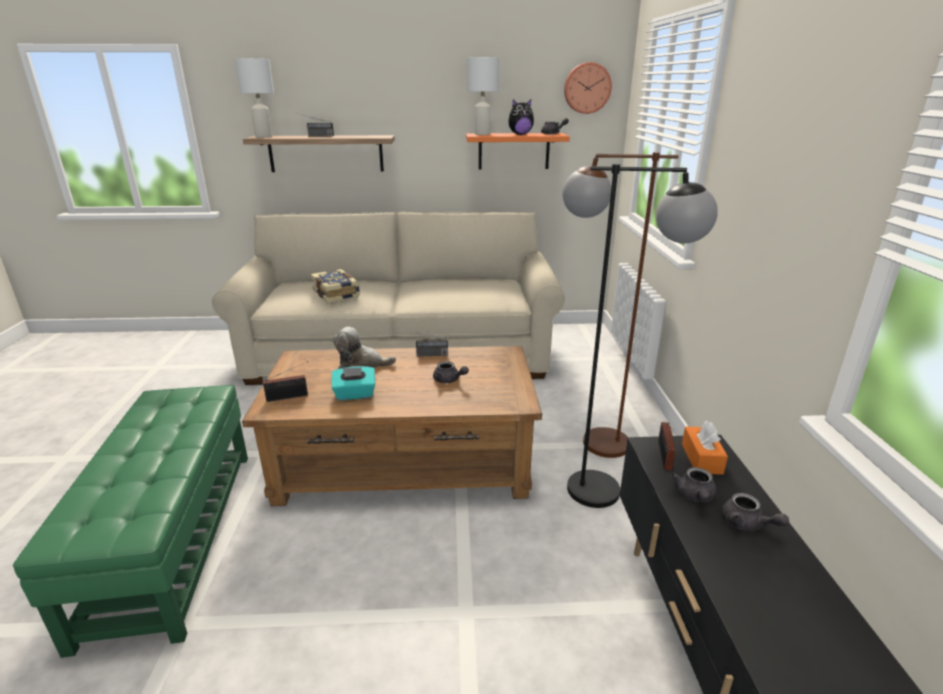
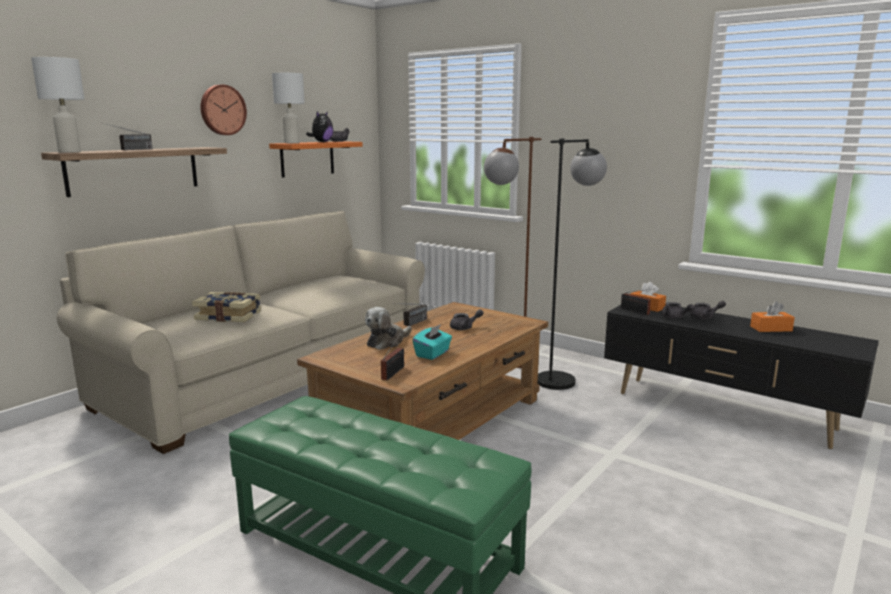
camera: 50 degrees left, 10 degrees down
(587, 88) = (352, 103): wall clock -> wall clock (222, 110)
(811, 618) = (771, 328): none -> orange tissue box

